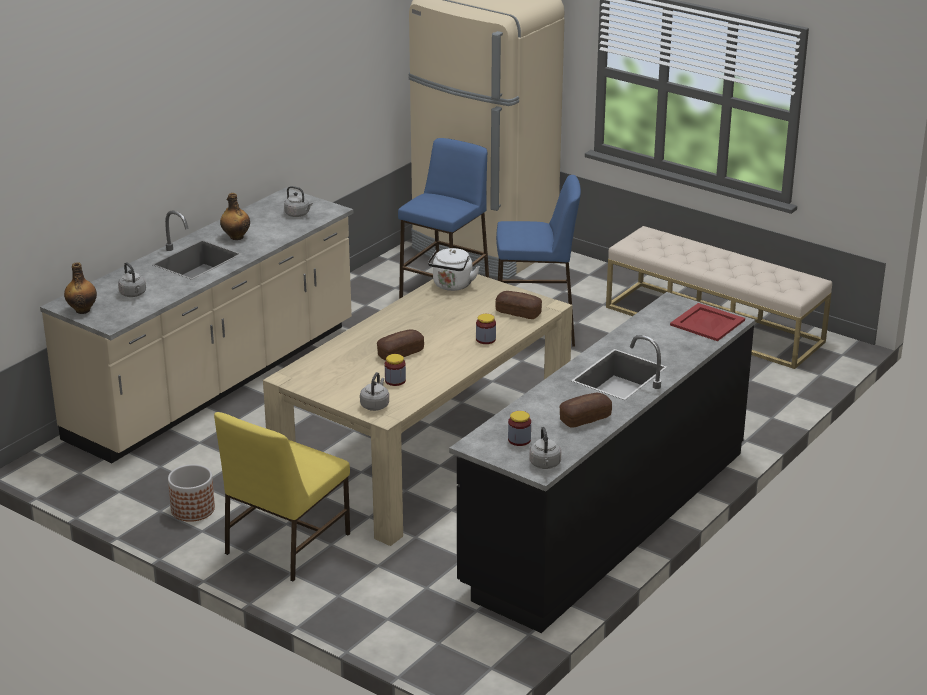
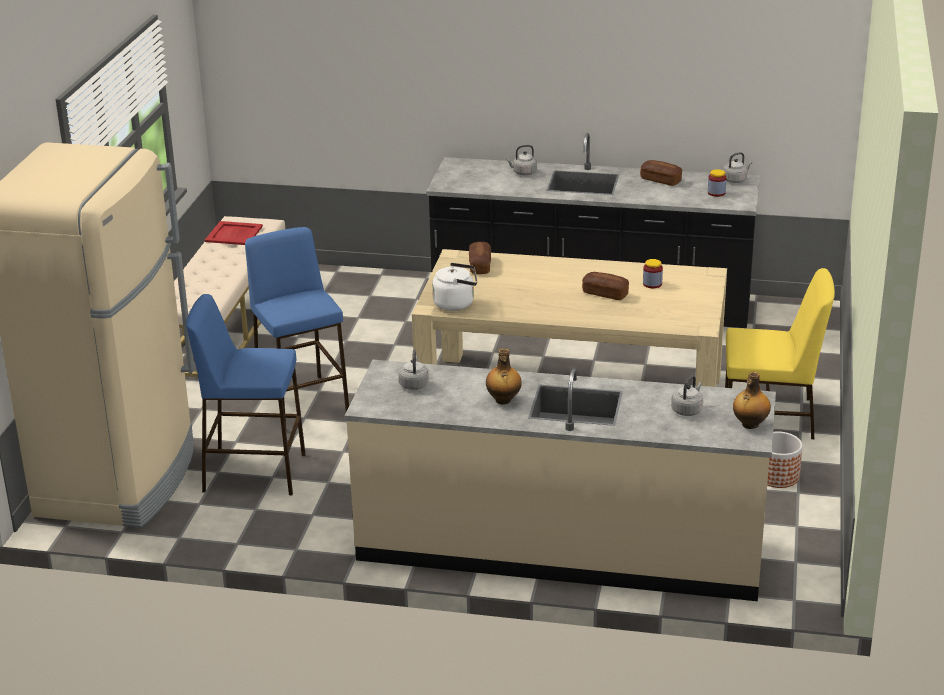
camera: 115 degrees left, 0 degrees up
(375, 405) = (698, 281): grey kettle -> grey kettle (523, 173)
(485, 339) = (542, 267): jar -> none
(707, 322) = (467, 169): red tray -> red tray (233, 234)

